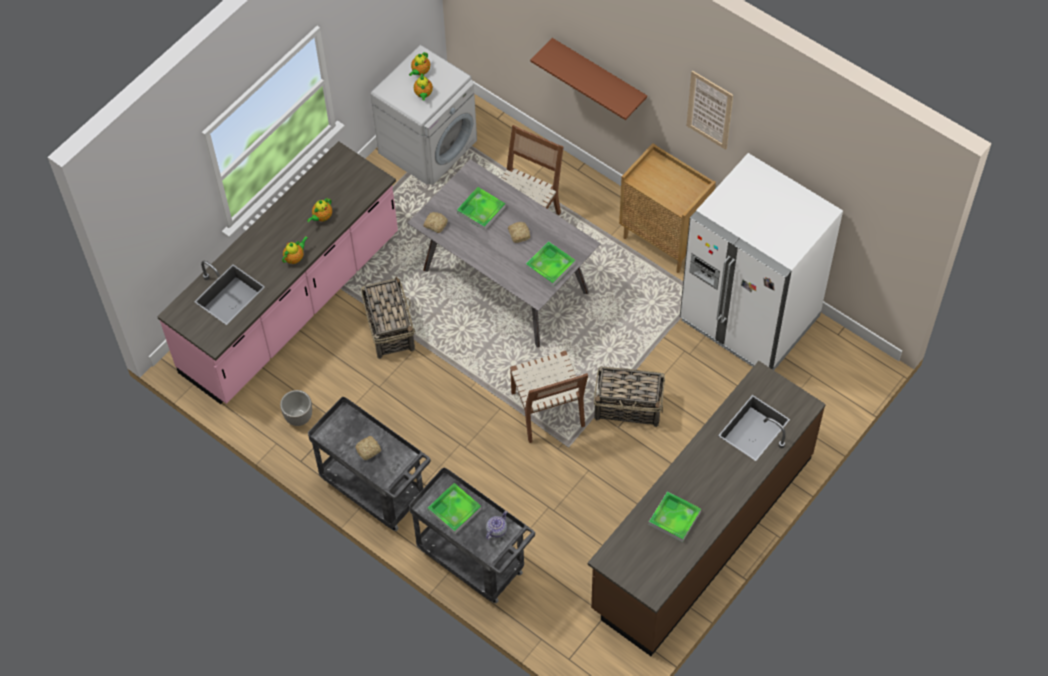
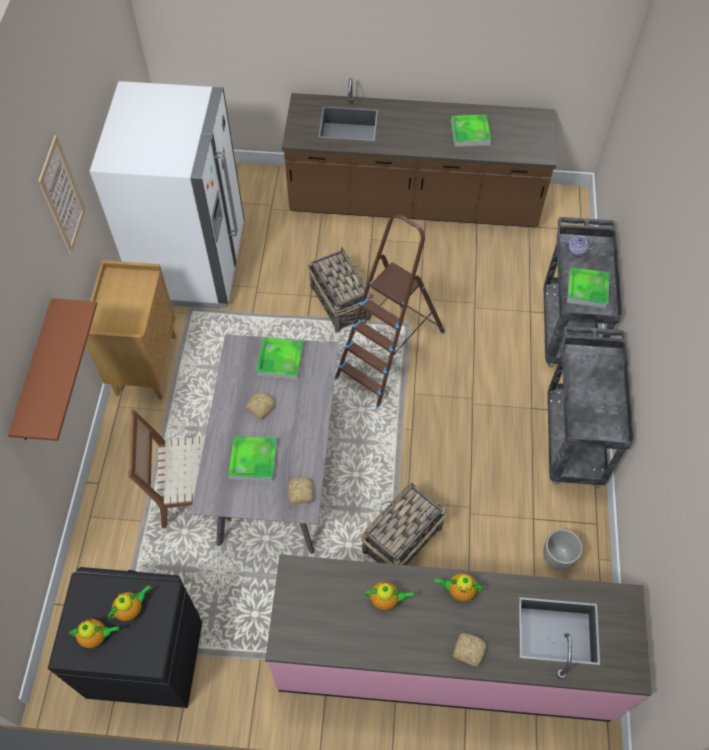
camera: 125 degrees left, 0 degrees up
(369, 450) = (594, 388): bread -> bread (468, 650)
(430, 145) = (145, 654): white washing machine -> black washing machine
(548, 413) = (390, 355): chair -> brown step ladder

